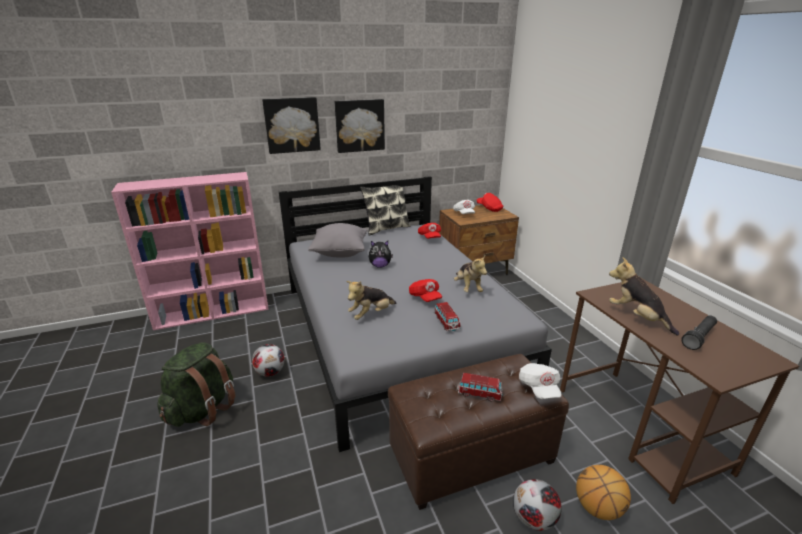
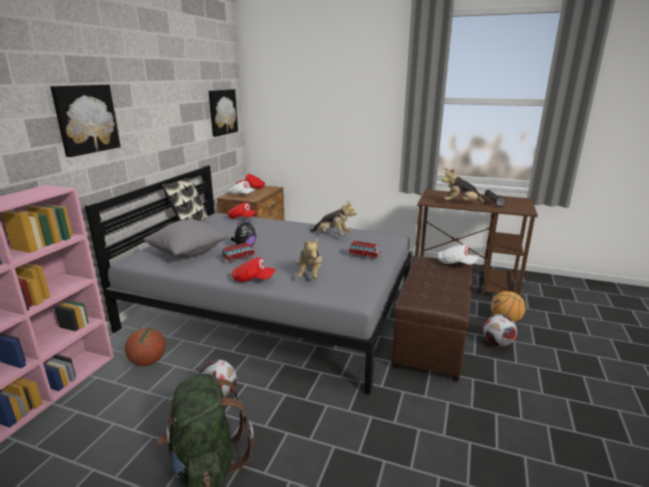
camera: 50 degrees left, 5 degrees down
(276, 324) = (148, 362): none -> basketball
(359, 125) = (147, 117): picture -> picture (222, 112)
(425, 297) = (320, 251): red cap -> red cap (253, 279)
(479, 393) = (442, 280): toy car -> toy car (238, 258)

